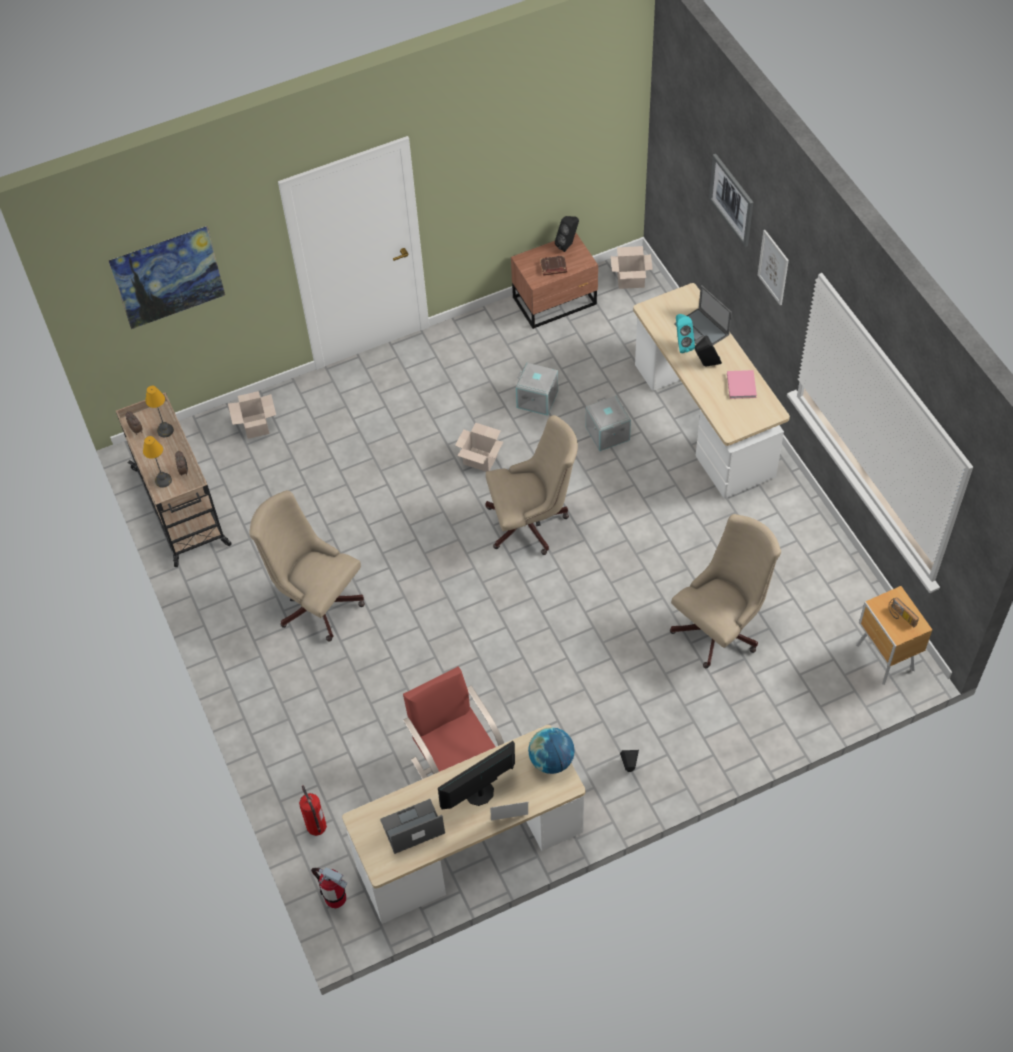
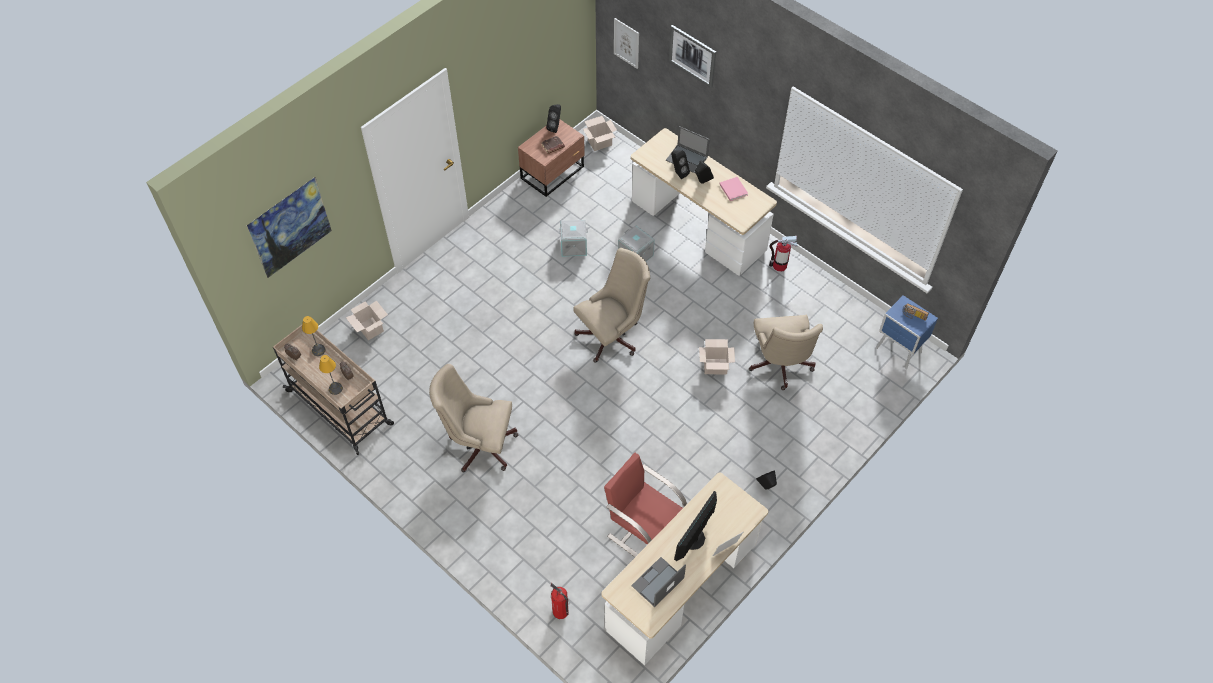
camera: 25 degrees left, 0 degrees up
(335, 898) = (600, 659): fire extinguisher -> fire extinguisher (779, 266)
(481, 459) = (553, 301): cardboard box -> cardboard box (716, 366)
(551, 760) = (734, 497): globe -> none
(682, 345) = (678, 173): turquoise speaker -> black speaker
(721, 627) = (780, 366): beige office chair -> beige office chair turned 150 degrees clockwise
(773, 267) = (741, 95): picture -> picture (626, 43)
(885, 659) = (898, 351): brown nightstand -> blue nightstand

